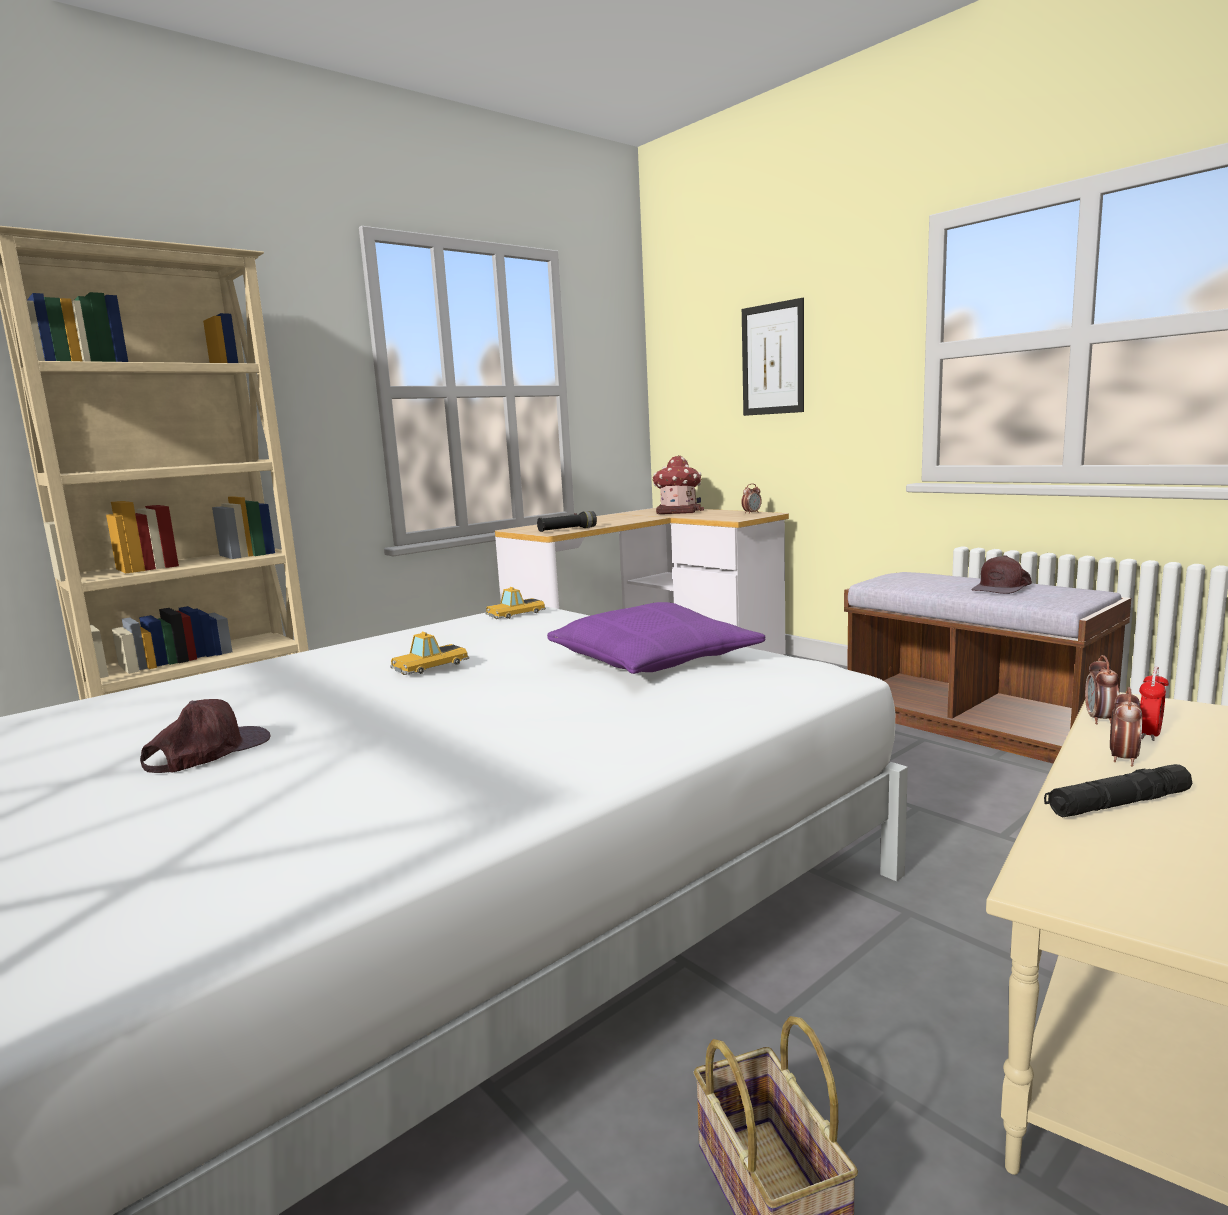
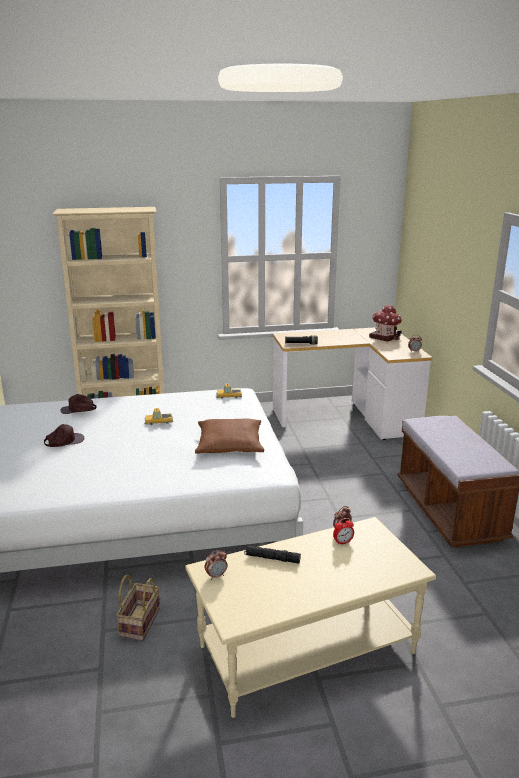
camera: 30 degrees right, 10 degrees up
(654, 661) = (229, 445): purple pillow -> brown pillow
(772, 359) = (442, 262): picture -> none
(1003, 588) = (462, 447): brown cap -> brown cap (78, 409)
(1122, 759) = (310, 546): alarm clock -> alarm clock (216, 576)

